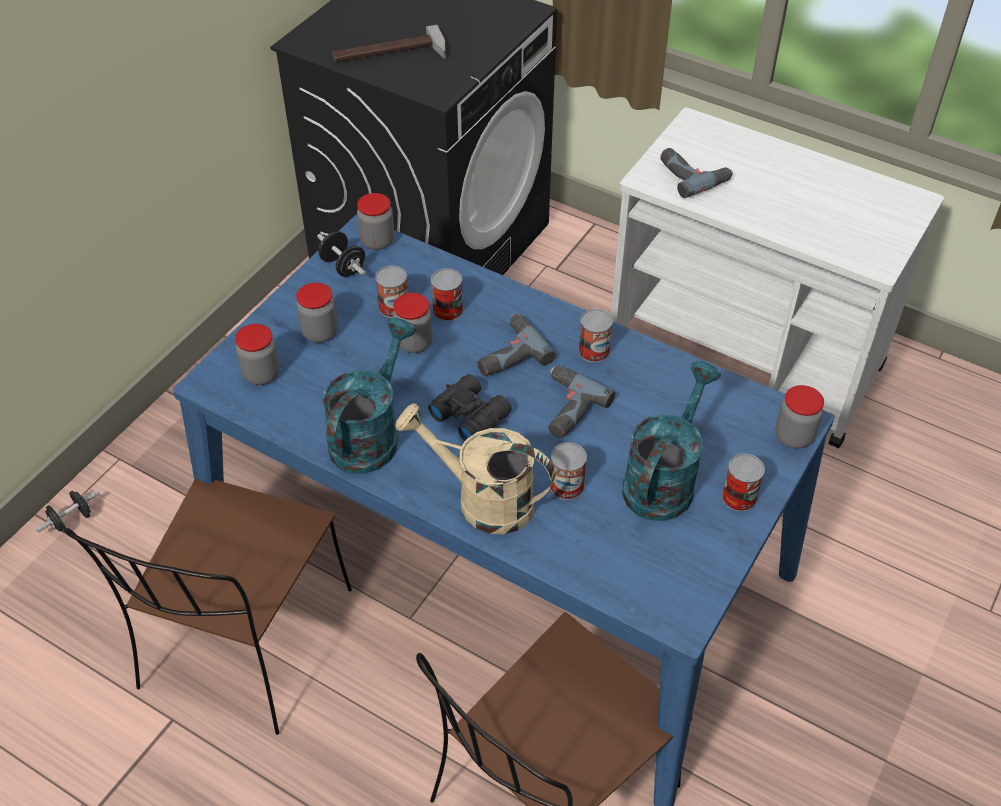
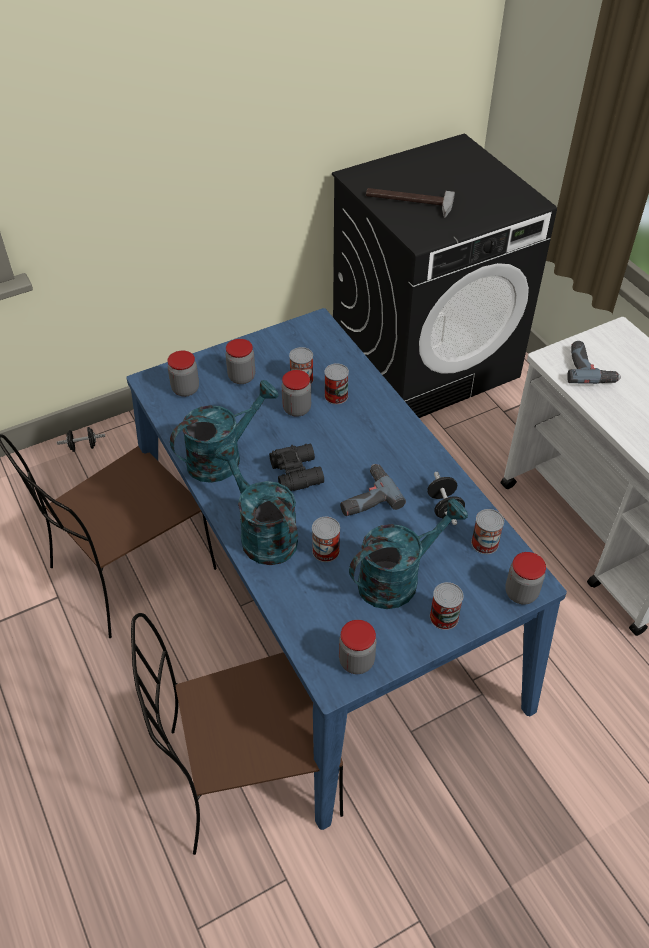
camera: 30 degrees right, 0 degrees up
(343, 266) = (289, 339): black dumbbell -> black dumbbell (444, 507)
(377, 241) = (324, 331): jar -> jar (356, 661)
(482, 499) = (262, 533): beige watering can -> turquoise watering can
(507, 353) = (354, 441): power drill -> none
(594, 351) = (417, 466): can -> can (484, 543)

